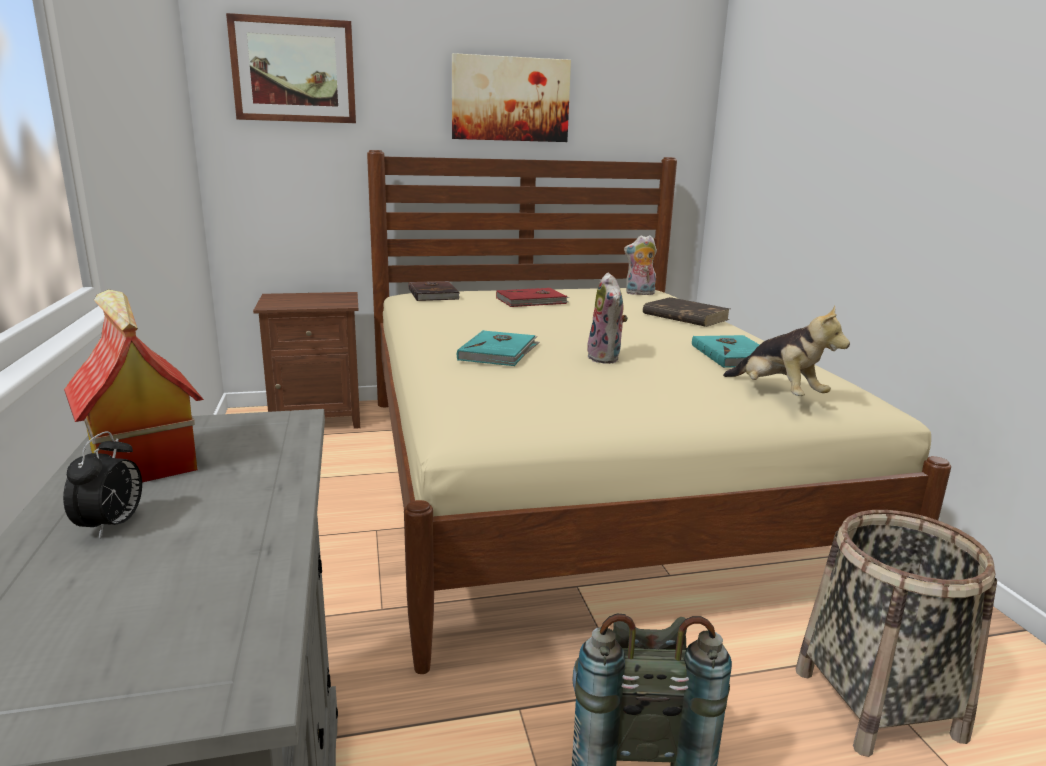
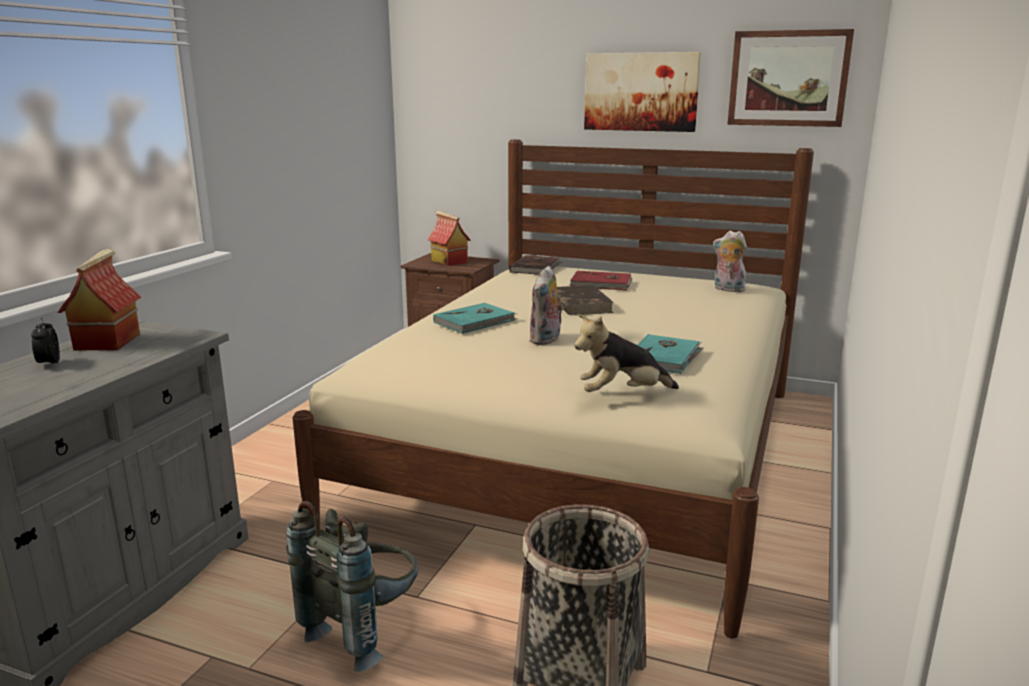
camera: 35 degrees right, 0 degrees up
(112, 526) = (49, 364): alarm clock -> alarm clock turned 120 degrees clockwise
(294, 70) = (462, 75): picture -> picture (788, 78)
(305, 300) = (448, 261): none -> toy house
(684, 316) = (711, 317): brown book -> brown book (579, 304)
(777, 394) = (622, 394): plush toy -> plush toy turned 75 degrees clockwise

